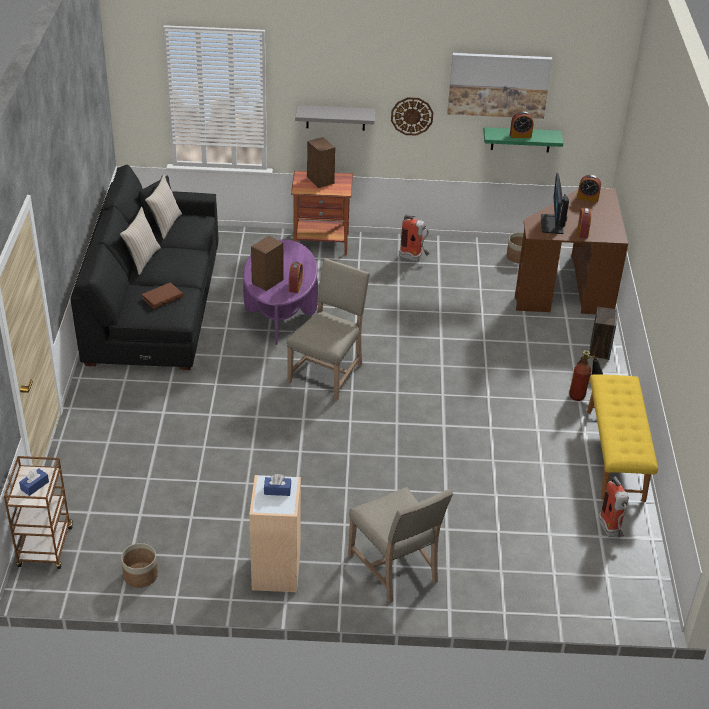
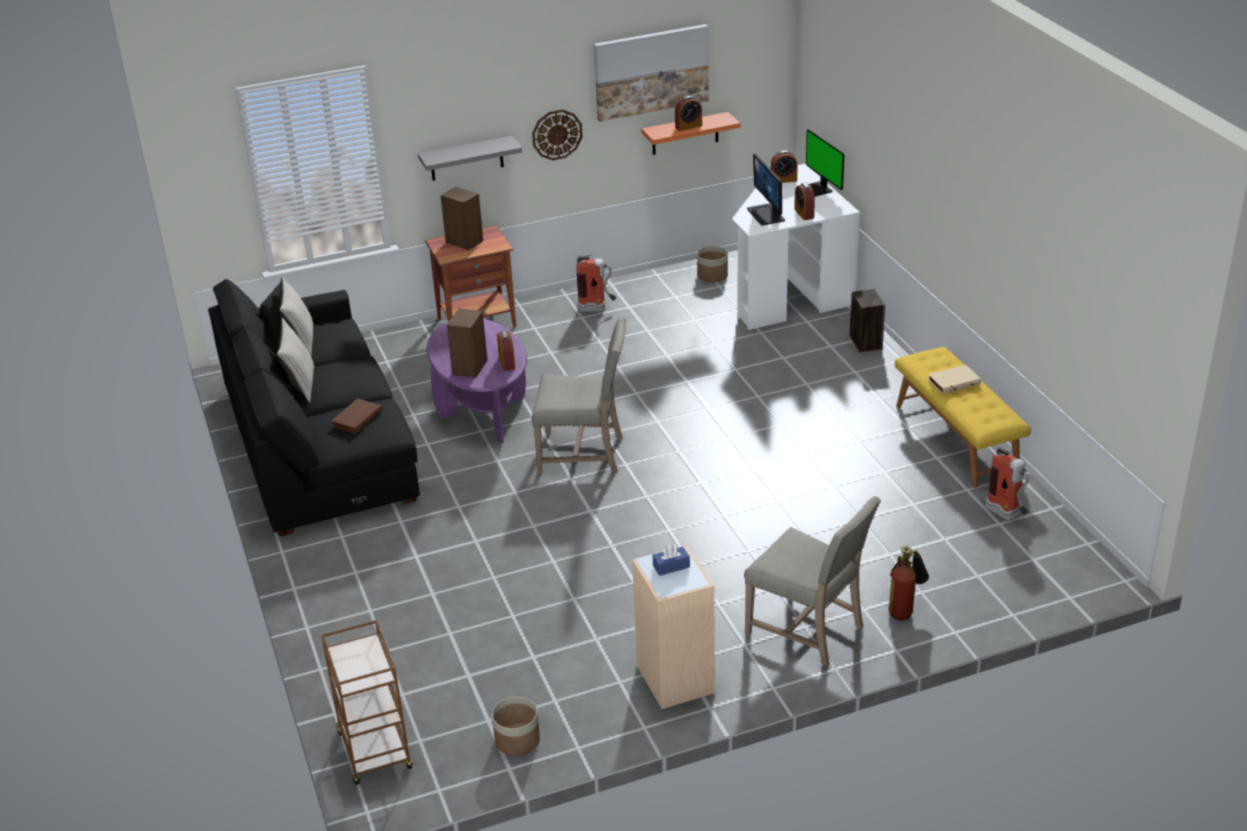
camera: 20 degrees left, 5 degrees down
(34, 486) = (361, 663): blue tissue box -> none
(328, 372) = (584, 454): beige chair -> beige chair turned 90 degrees clockwise
(521, 139) = (685, 134): green shelf -> orange shelf
(568, 288) = (788, 291): brown desk -> white desk
(582, 395) = (880, 392): fire extinguisher -> fire extinguisher (906, 609)
(608, 214) = (817, 189): none -> monitor
(621, 409) = (953, 381): none -> beige book

